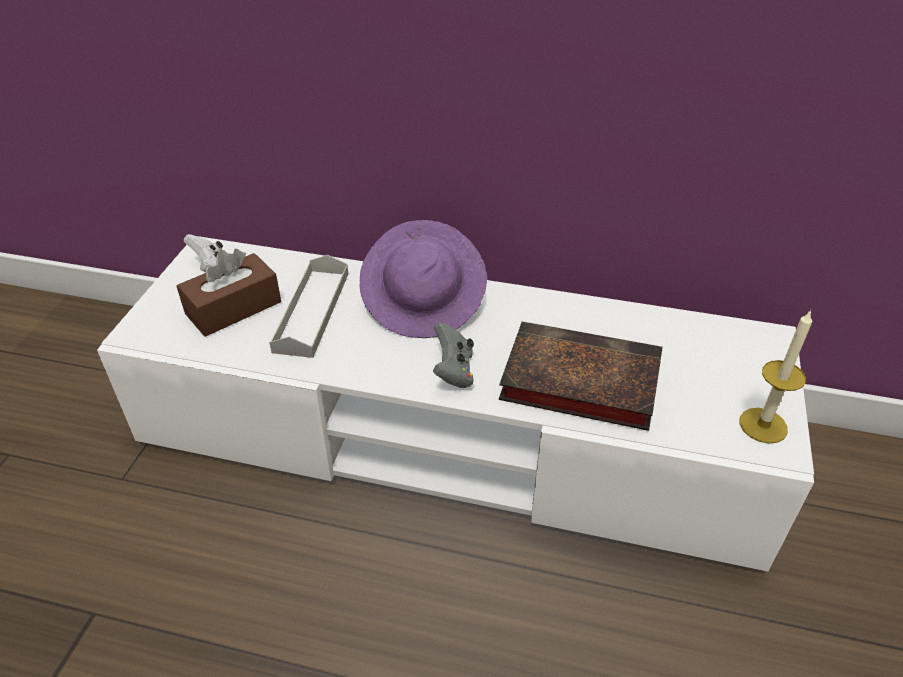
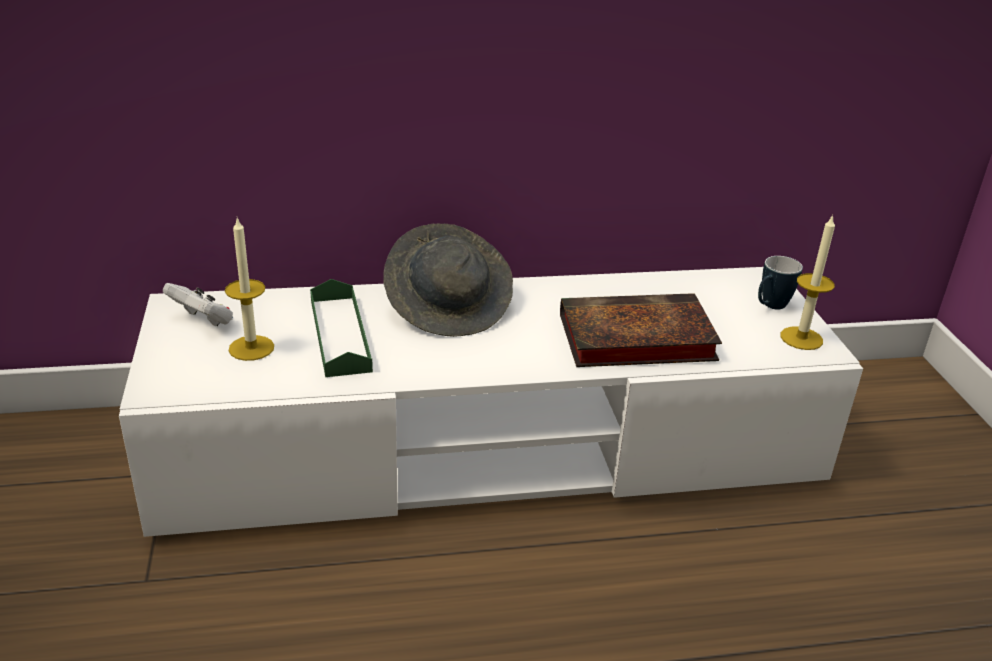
camera: 25 degrees left, 10 degrees down
(233, 308) = (251, 348): brown tissue box -> candle
(312, 311) = (340, 334): grey tray -> green tray
(425, 302) = (449, 306): purple hat -> grey hat
(453, 371) = (519, 354): grey game controller -> none
(752, 377) = (770, 307): none -> mug

